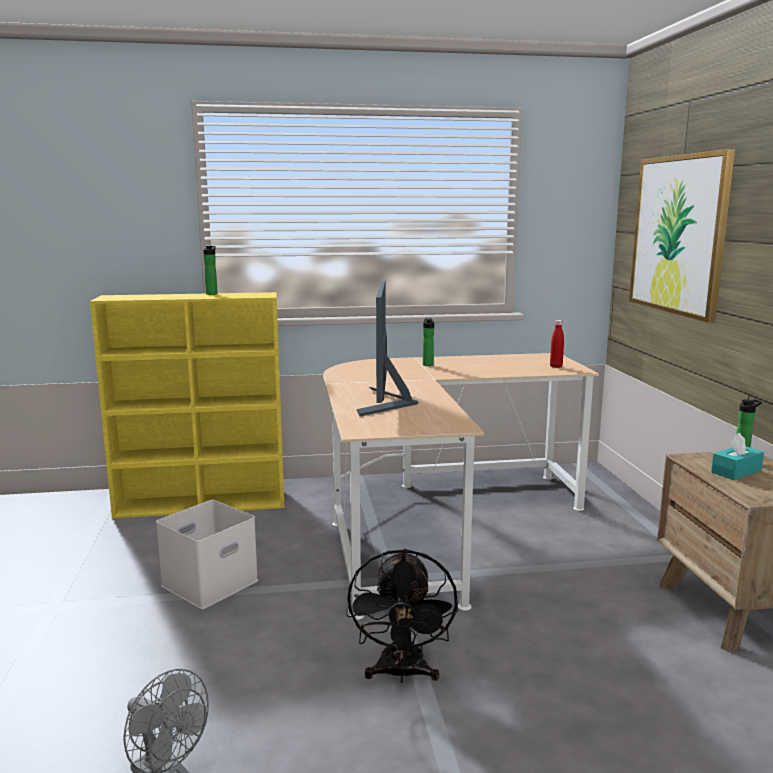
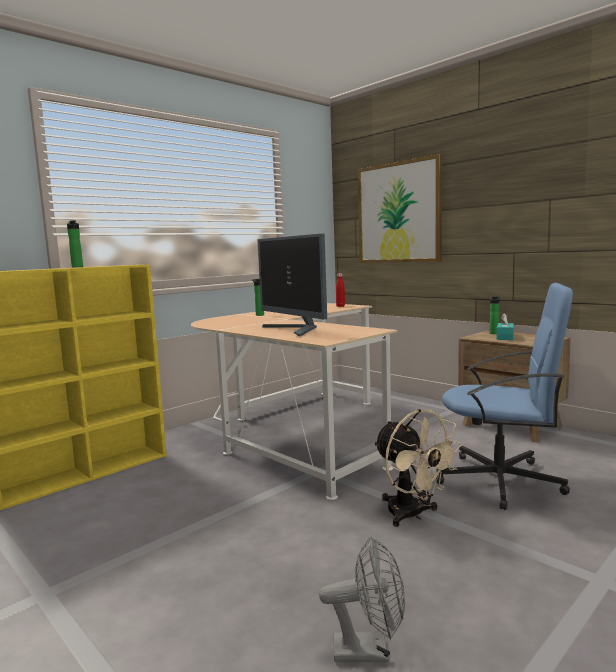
camera: 35 degrees left, 5 degrees down
(209, 584) = (184, 520): white storage box -> none
(402, 674) = (412, 515): black fan -> beige fan
(574, 682) = (501, 481): none -> blue office chair

